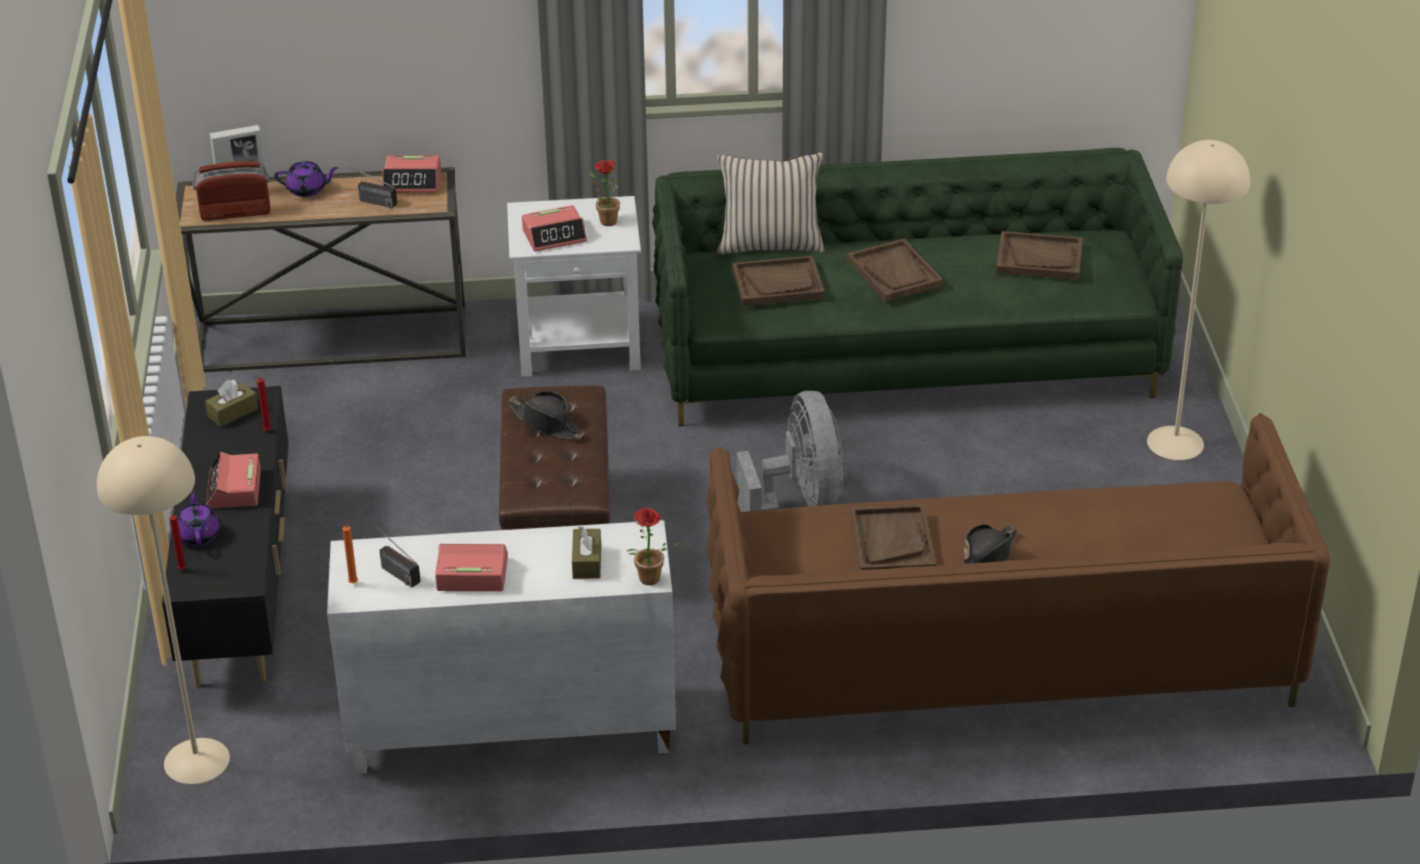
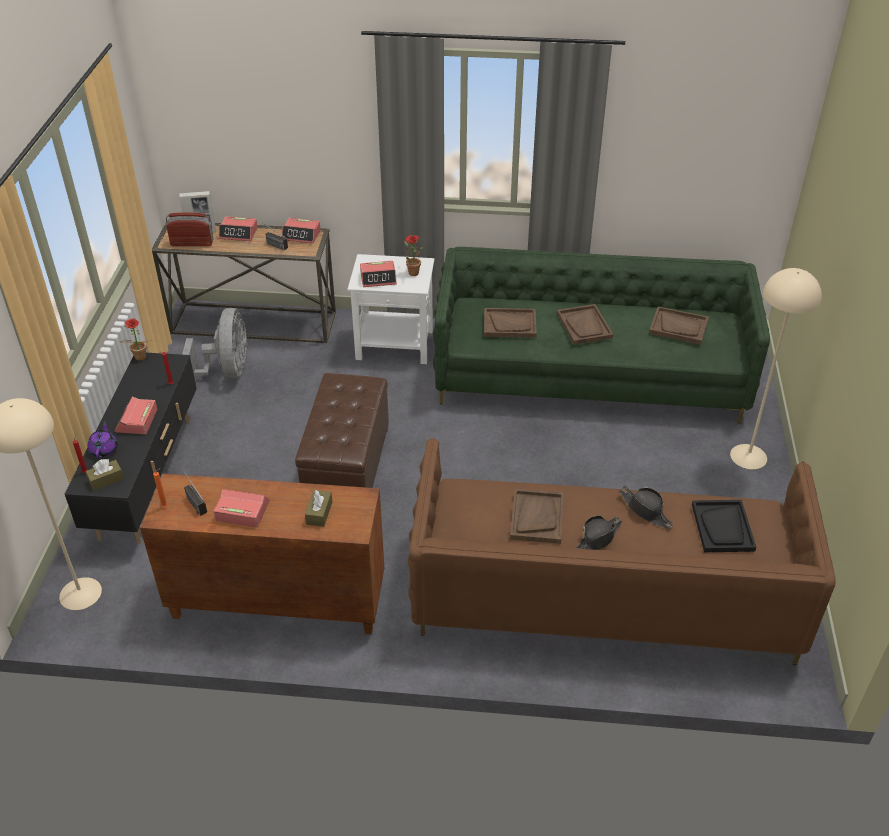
camera: 10 degrees right, 5 degrees up
(233, 412) = (155, 369): brown tissue box -> brown tissue box (106, 479)
(307, 190) = (238, 233): purple teapot -> alarm clock
(510, 731) = (276, 602): white cabinet -> brown cabinet
(547, 423) = (342, 400): black hat -> black hat (645, 510)
(648, 581) = (355, 534): potted plant -> potted plant (139, 358)
(770, 244) = (512, 297): beige pillow -> none
(799, 503) = (500, 466): grey fan -> grey fan (227, 371)
(1161, 522) = (722, 527): none -> black tray

